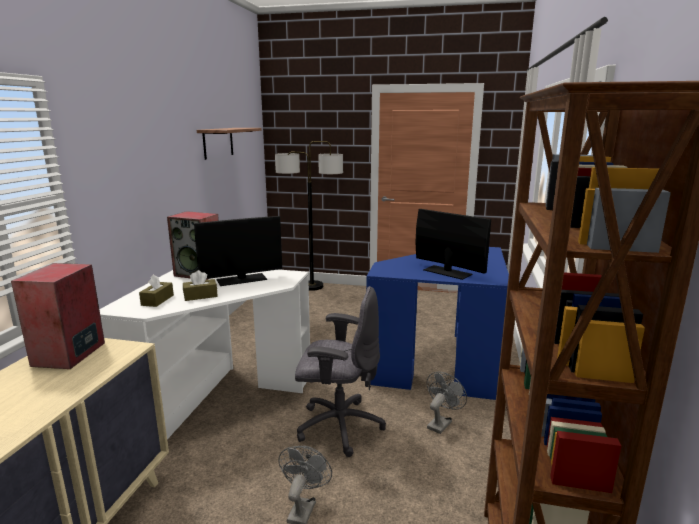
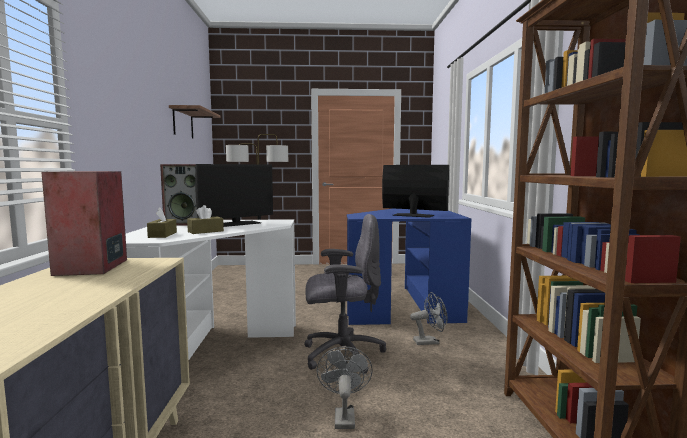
camera: 15 degrees left, 10 degrees down
(441, 423) = (430, 342): grey fan -> grey fan turned 60 degrees clockwise

